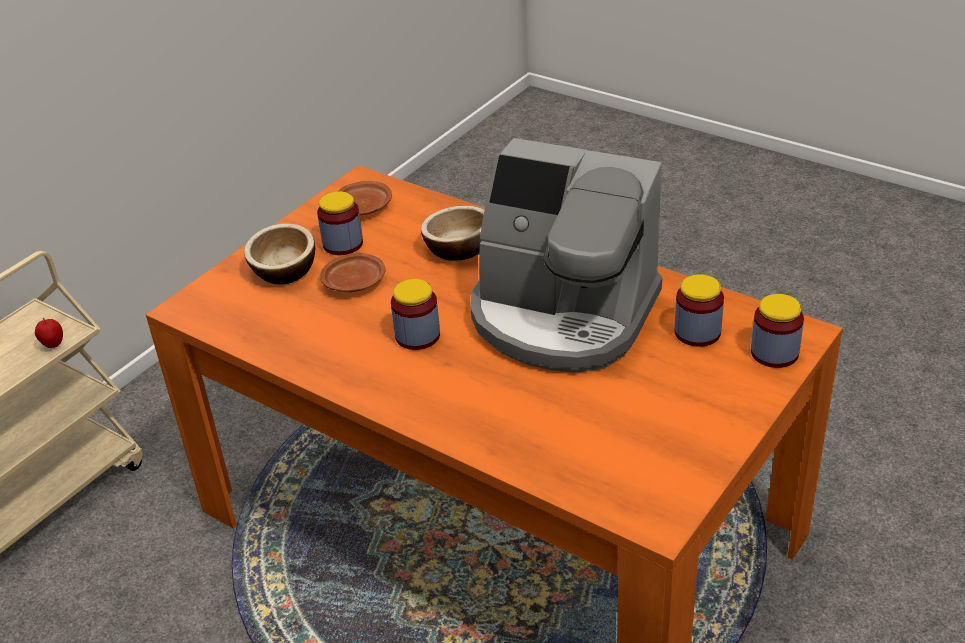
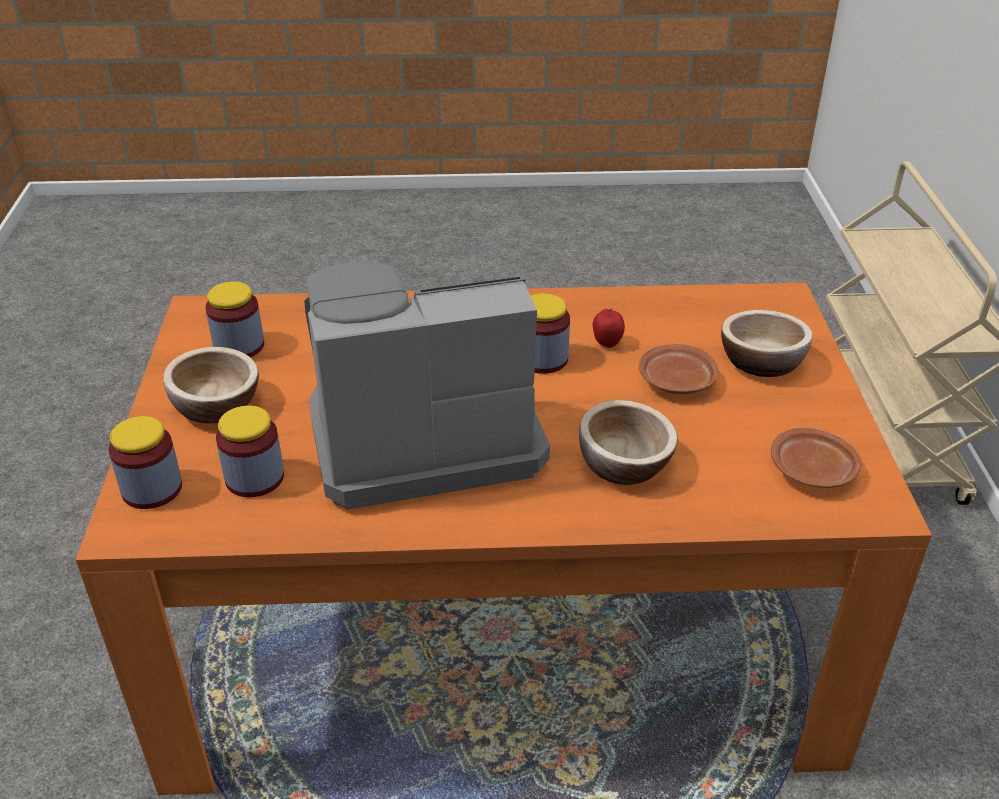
camera: 140 degrees right, 0 degrees up
(53, 345) = (916, 326): apple -> apple (607, 343)
(343, 244) = (756, 415): jar -> jar (239, 346)
(695, 401) = (216, 406): none -> bowl

